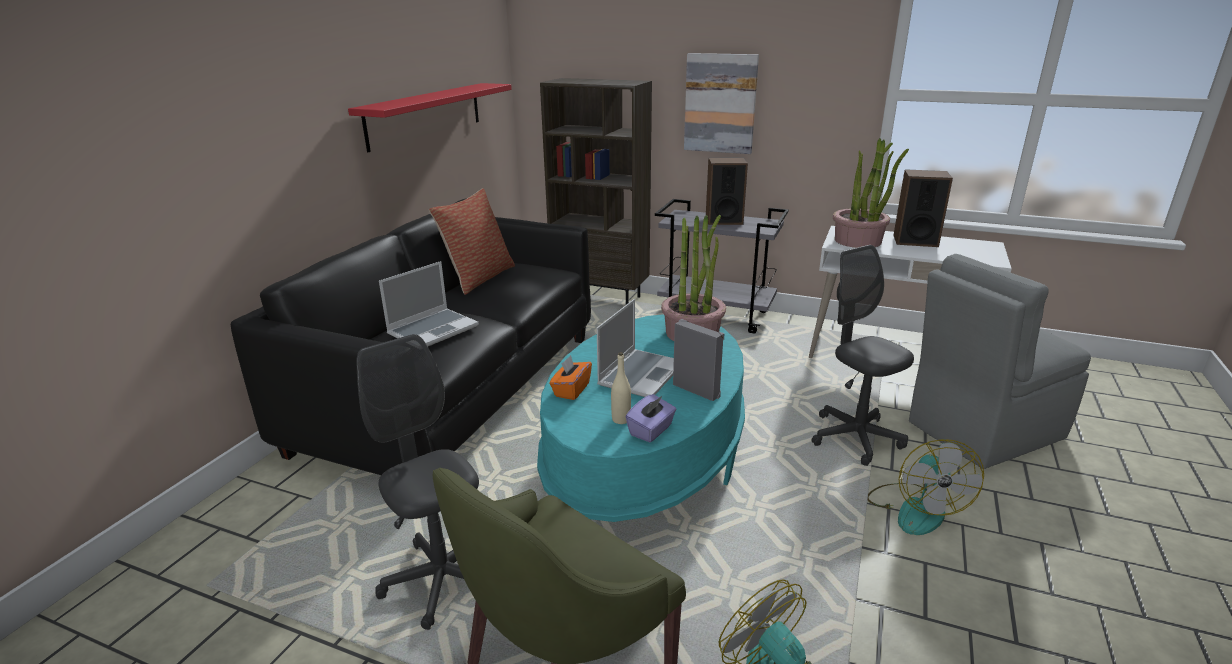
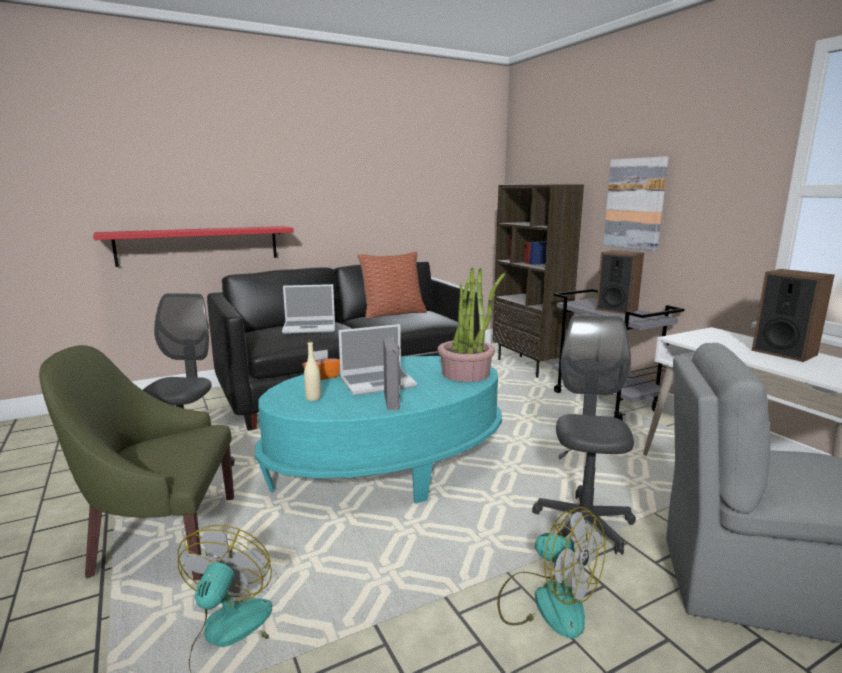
camera: 40 degrees right, 10 degrees down
(426, 115) = (403, 200): red shelf -> red shelf (199, 245)
(651, 430) = (315, 409): purple tissue box -> none
(858, 241) = (711, 340): potted plant -> none
(915, 509) = (546, 601): fan -> fan turned 90 degrees counterclockwise

